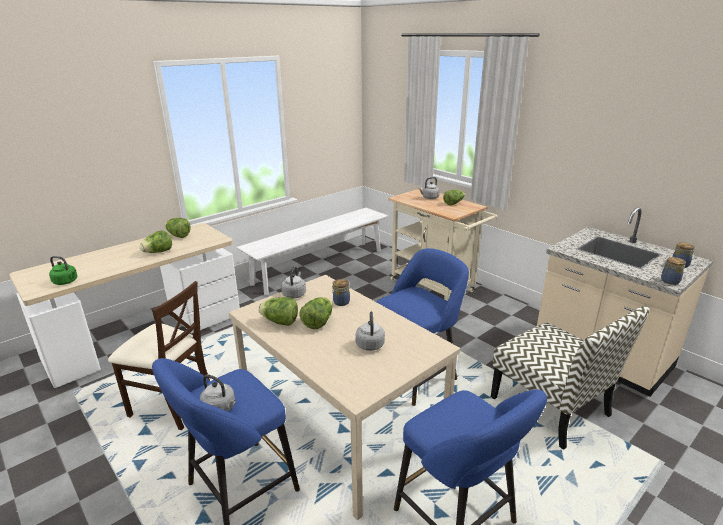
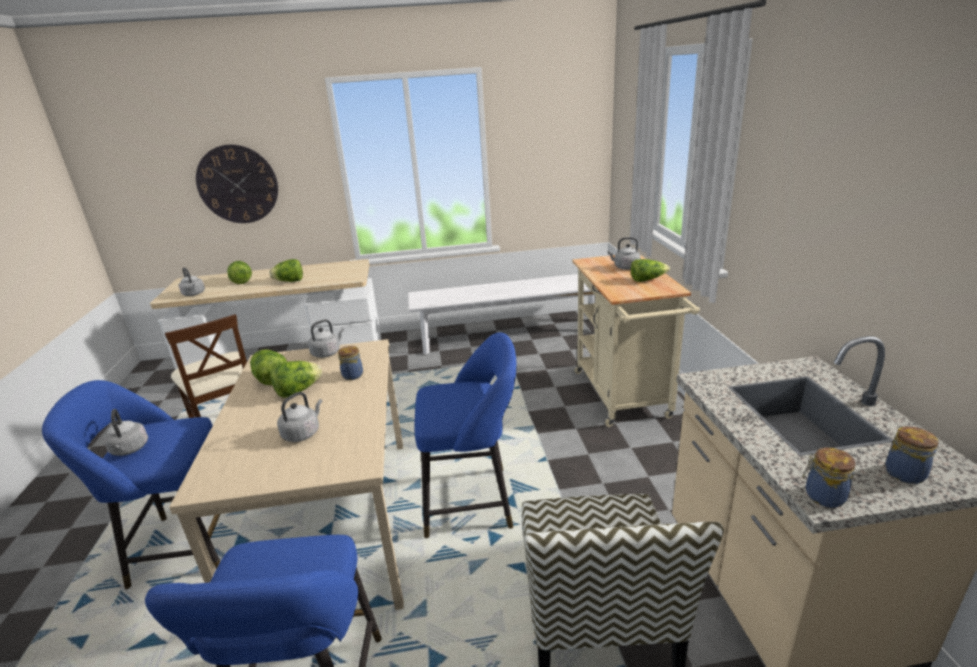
camera: 35 degrees right, 0 degrees up
(66, 282) = (194, 294): green kettle -> grey kettle
(67, 166) = (237, 184): none -> wall clock
(178, 236) = (328, 268): lettuce -> lettuce (241, 281)

